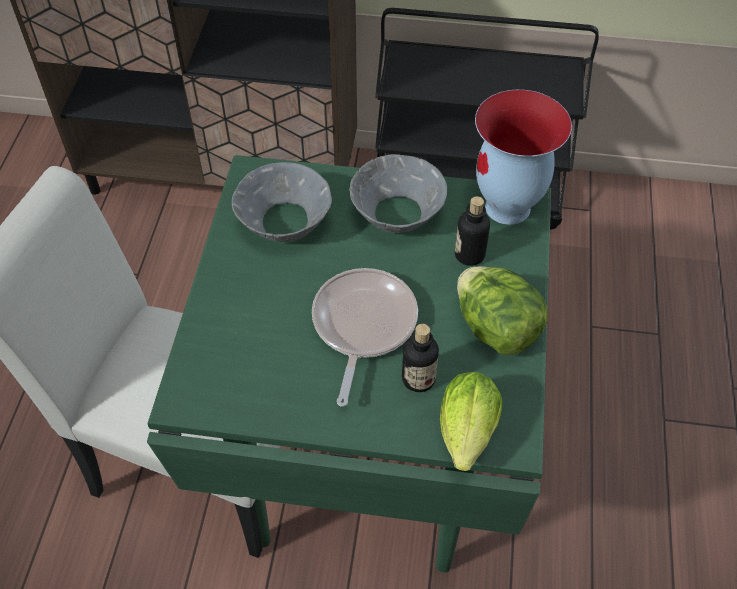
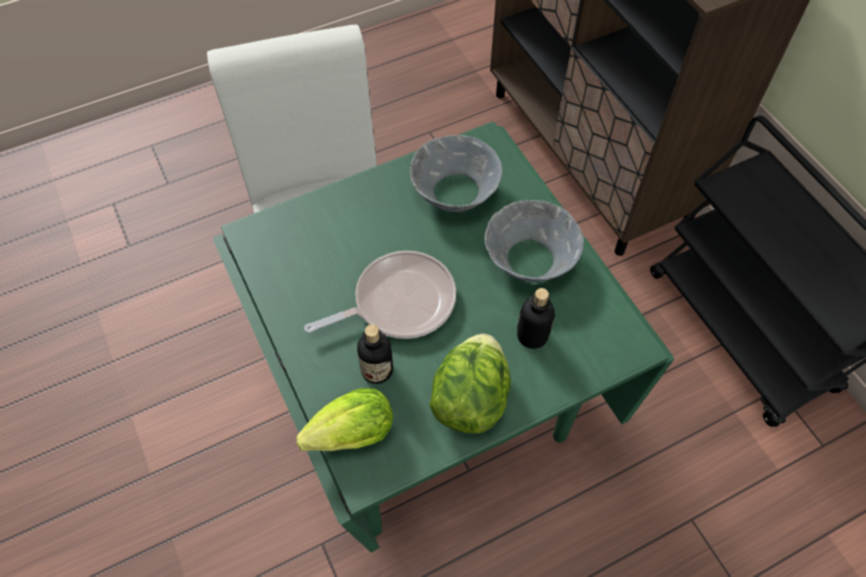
camera: 55 degrees right, 5 degrees up
(508, 208) = (610, 336): vase -> none

